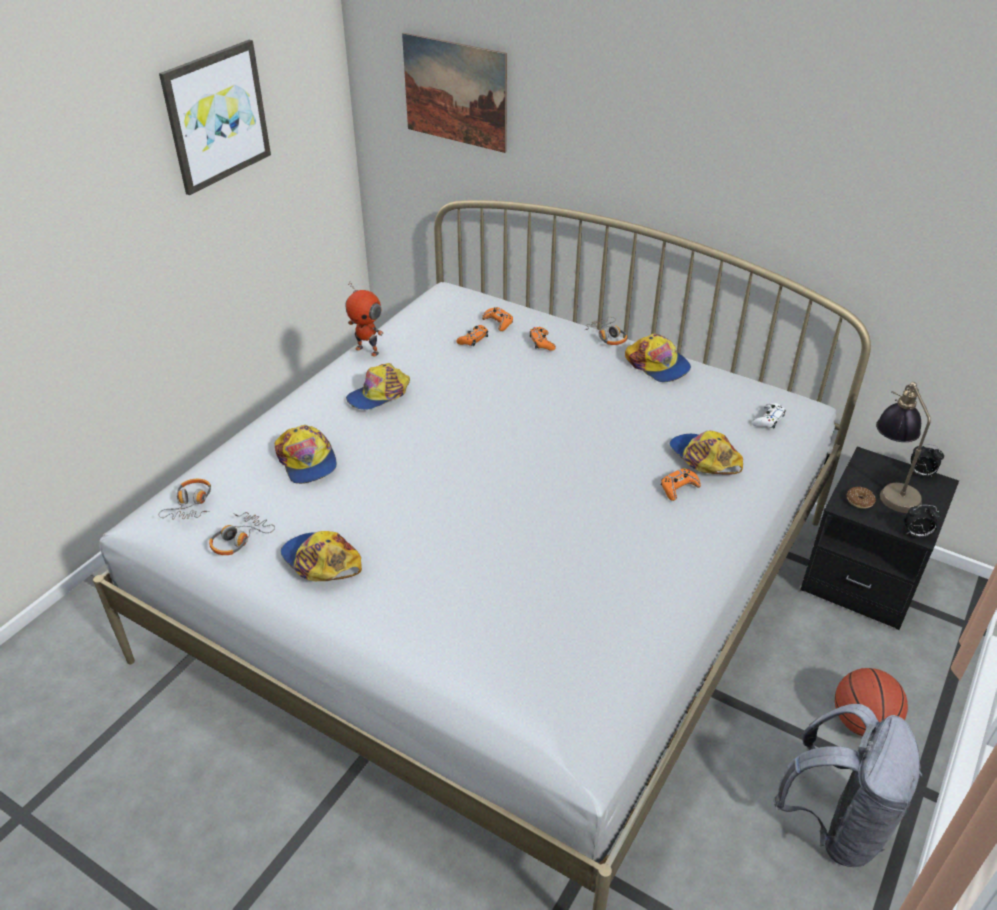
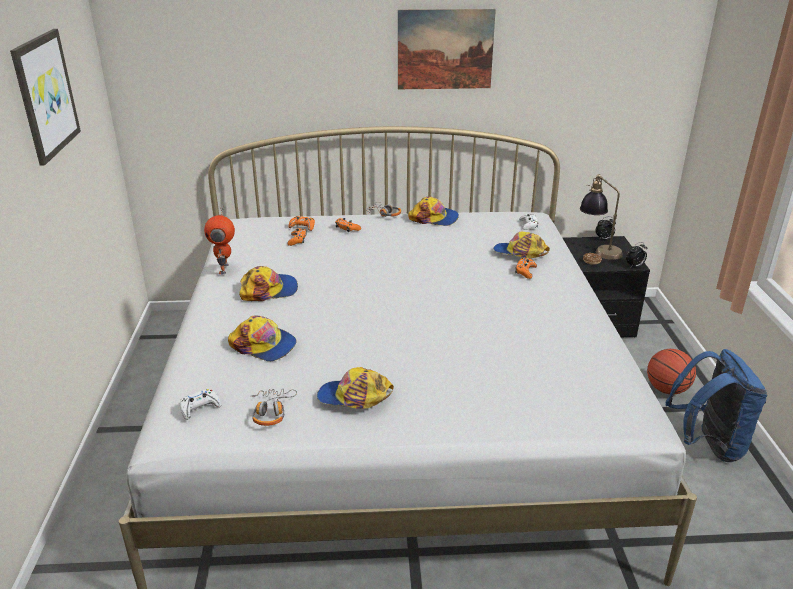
camera: 35 degrees left, 10 degrees down
(191, 504) = (200, 408): headphones -> white game controller
(368, 350) = (225, 269): toy robot -> toy robot turned 90 degrees clockwise
(379, 395) = (269, 290): cap -> cap turned 120 degrees counterclockwise
(455, 92) = (214, 61): picture -> picture (445, 49)
(835, 823) = (708, 444): grey backpack -> blue backpack

